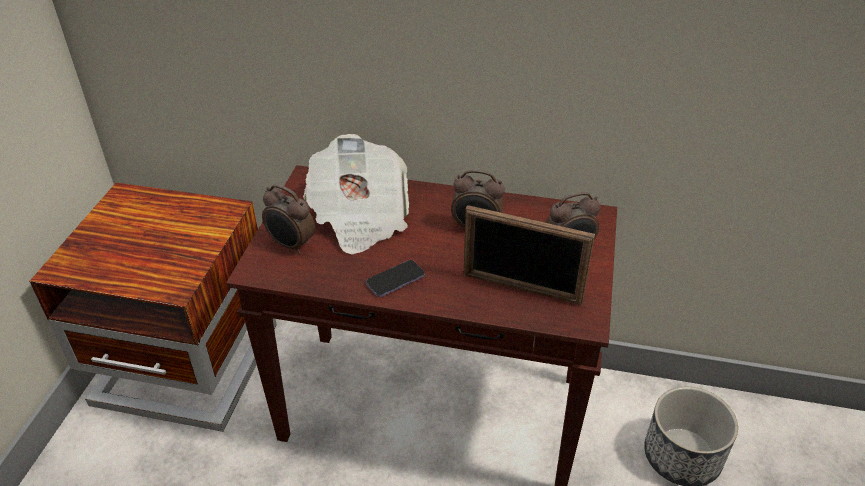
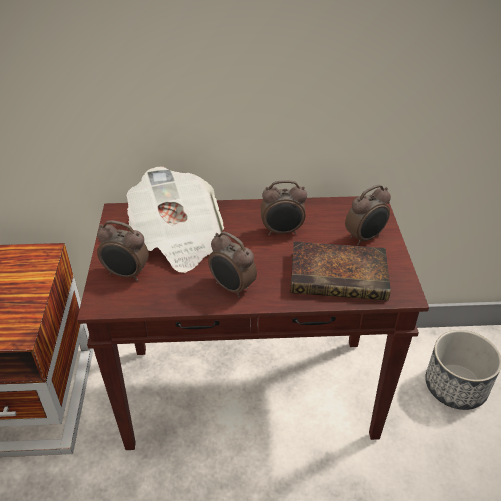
camera: 15 degrees left, 0 degrees up
(395, 280) = (232, 288): phone -> alarm clock
(521, 288) = (341, 275): picture frame -> book

